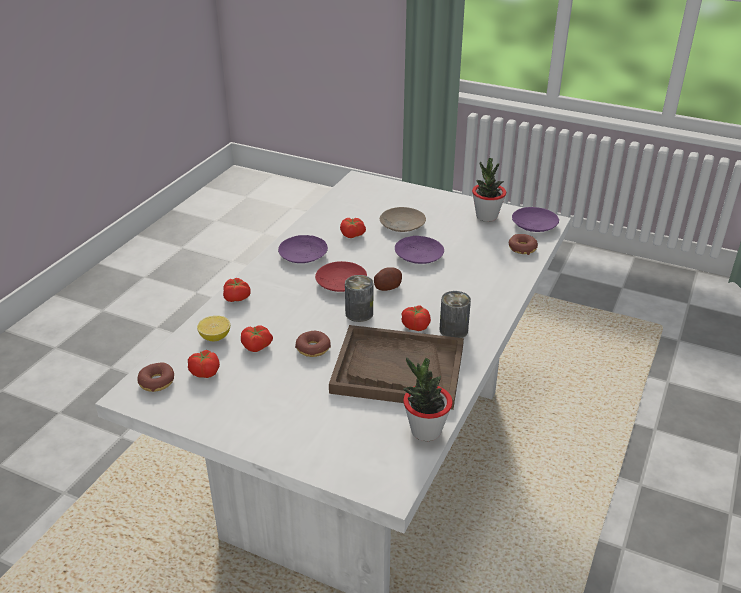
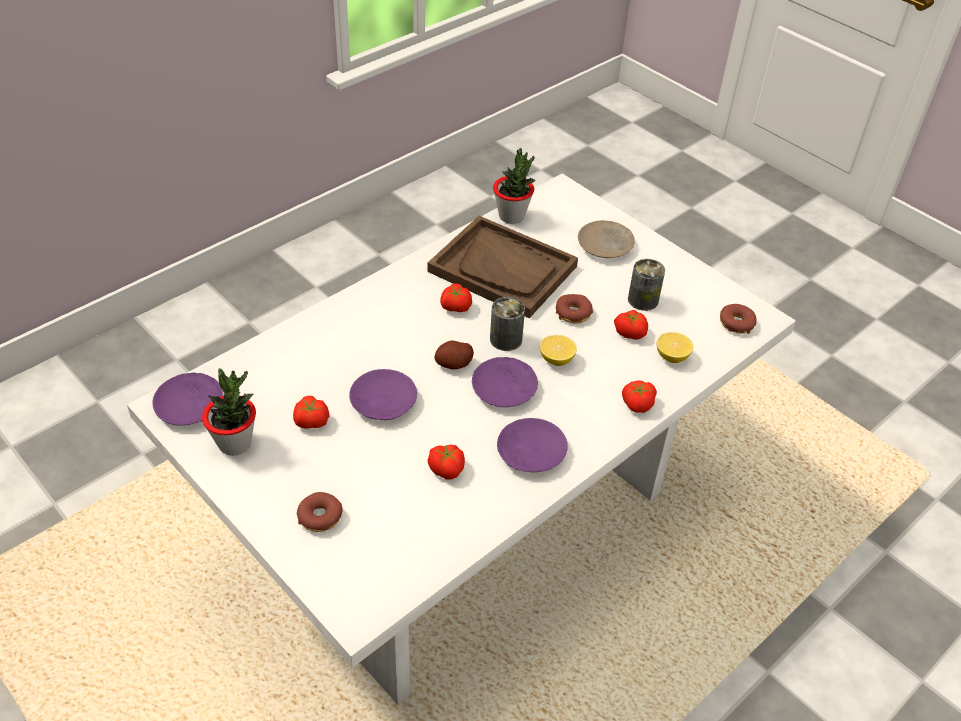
camera: 160 degrees left, 10 degrees up
(205, 371) = (687, 320): tomato -> tomato (311, 421)
(311, 310) = (556, 359): none -> lemon
(341, 283) = (504, 388): red plate -> purple plate
(402, 225) = (364, 466): beige plate -> beige plate (605, 245)
(453, 330) = (422, 291): can -> can (643, 300)
(522, 248) = (248, 370): donut -> donut (320, 517)

